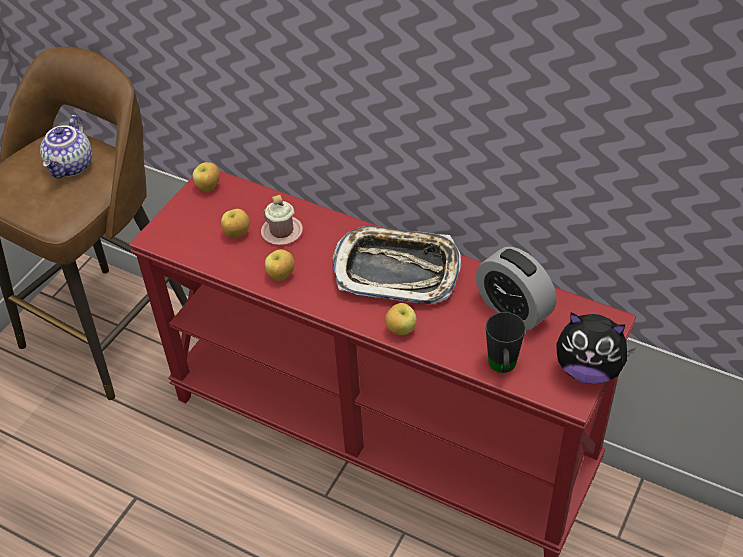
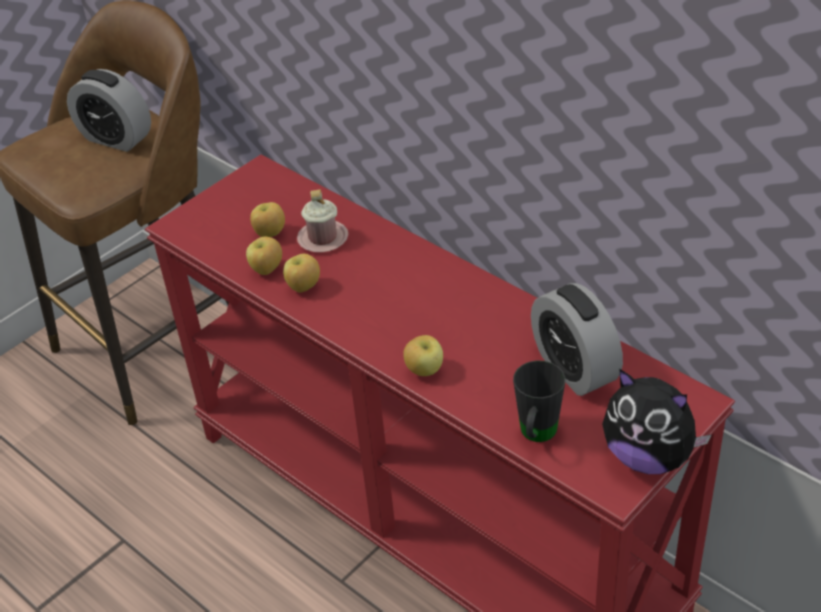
camera: 15 degrees right, 5 degrees down
(72, 166) = (116, 138): teapot -> alarm clock
(208, 187) = (257, 179): apple -> apple (267, 270)
(397, 270) = (444, 301): tray -> none

